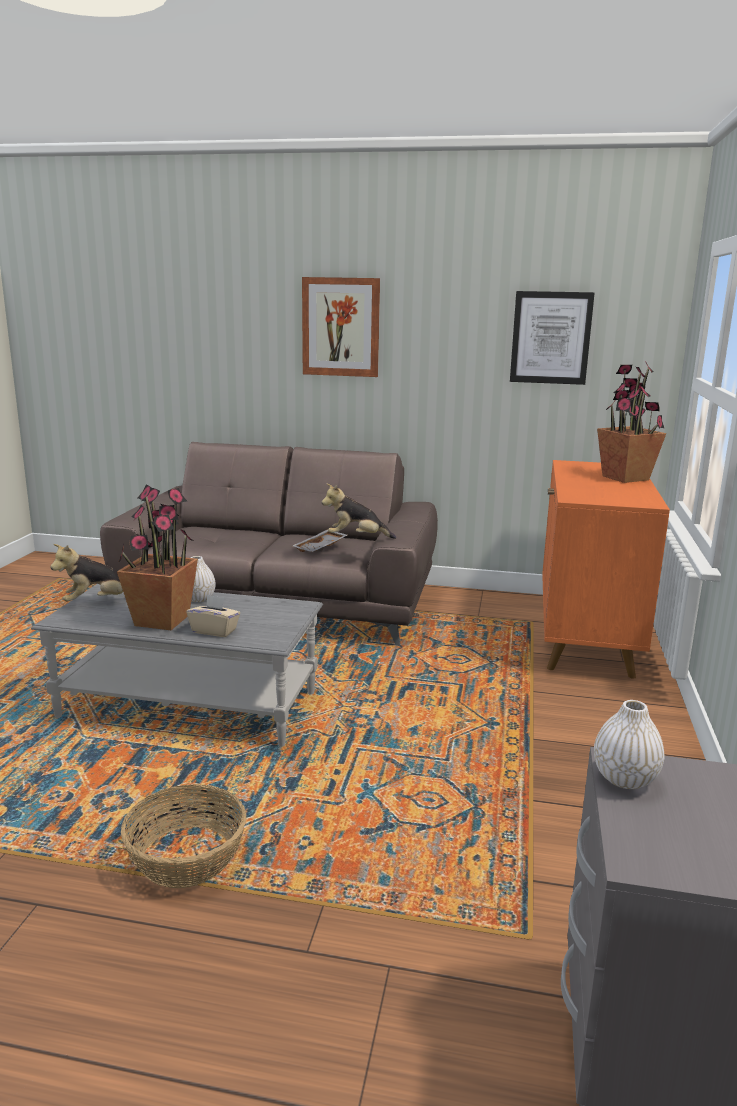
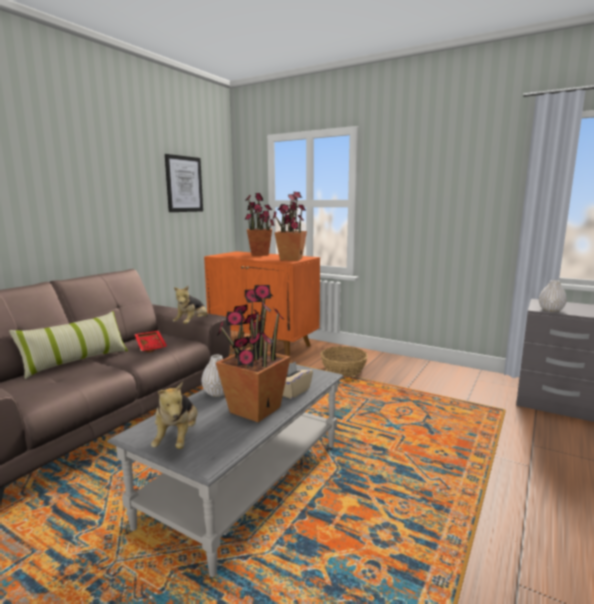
camera: 70 degrees left, 5 degrees down
(187, 857) = (454, 500): basket -> basket (343, 370)
(257, 533) = (76, 361): none -> pillow
(321, 548) = (151, 346): grey tray -> red tray
(341, 327) = (53, 174): picture -> none
(600, 496) = (290, 259): none -> potted plant

